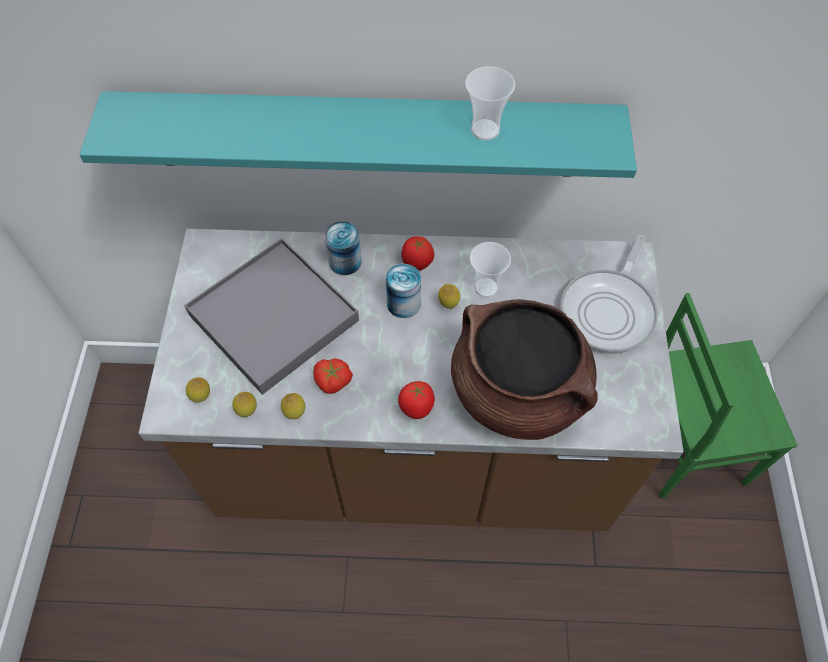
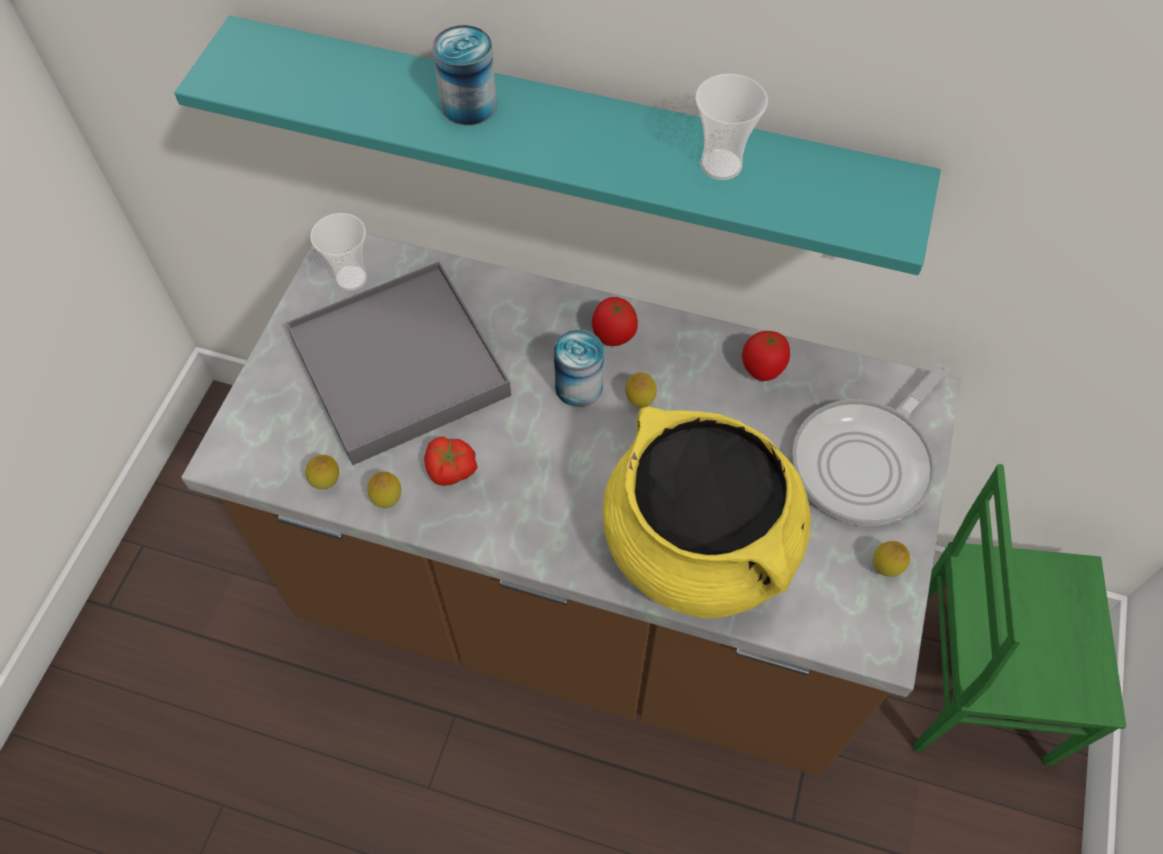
camera: 15 degrees right, 0 degrees up
(202, 397) = (274, 450): lemon -> lemon (885, 568)
(345, 261) = (517, 312): can -> can (469, 105)
(416, 409) = (551, 534): tomato -> tomato (762, 371)
(486, 287) = (699, 390): cup -> cup (351, 278)
(518, 391) = (700, 545): brown cooking pot -> yellow cooking pot

